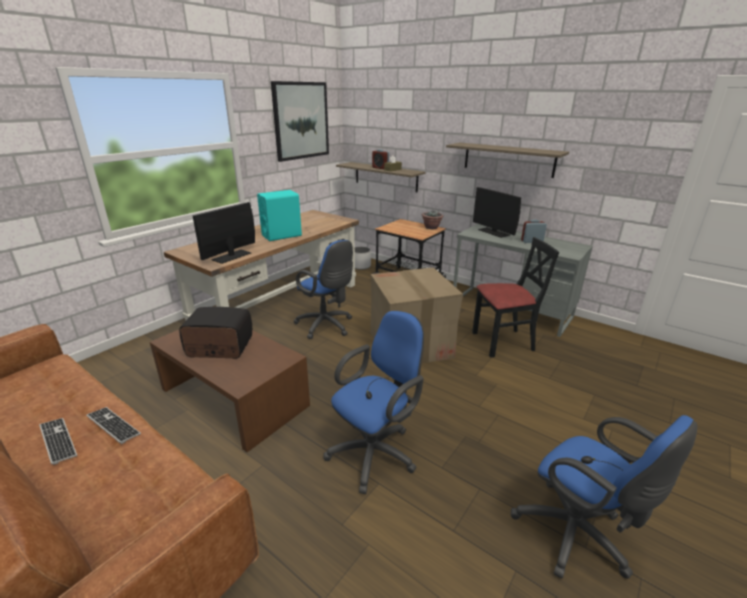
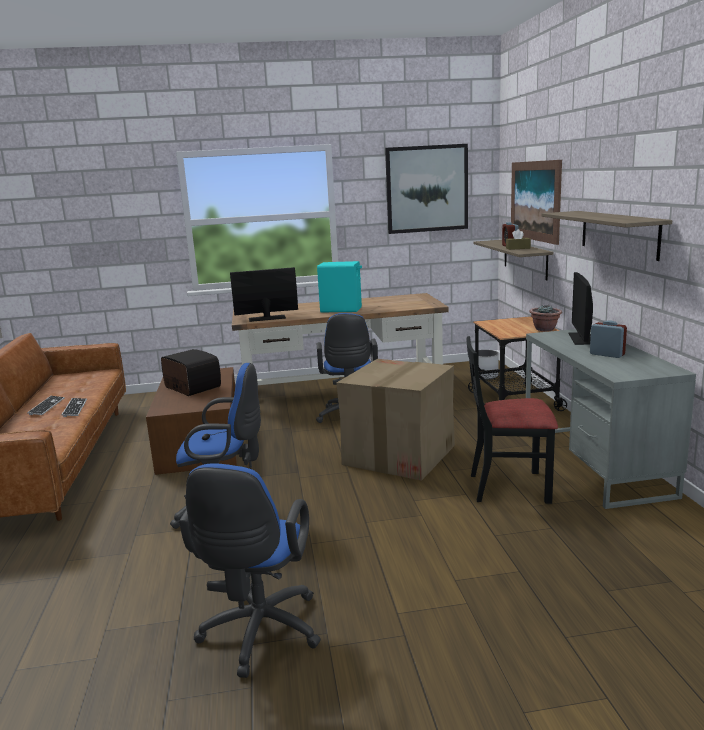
camera: 45 degrees right, 10 degrees down
(399, 133) = (535, 200): none -> picture
(503, 342) = (509, 487): black chair -> black chair turned 150 degrees clockwise

